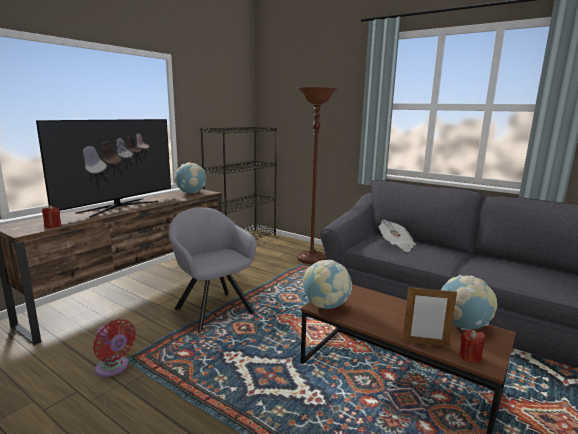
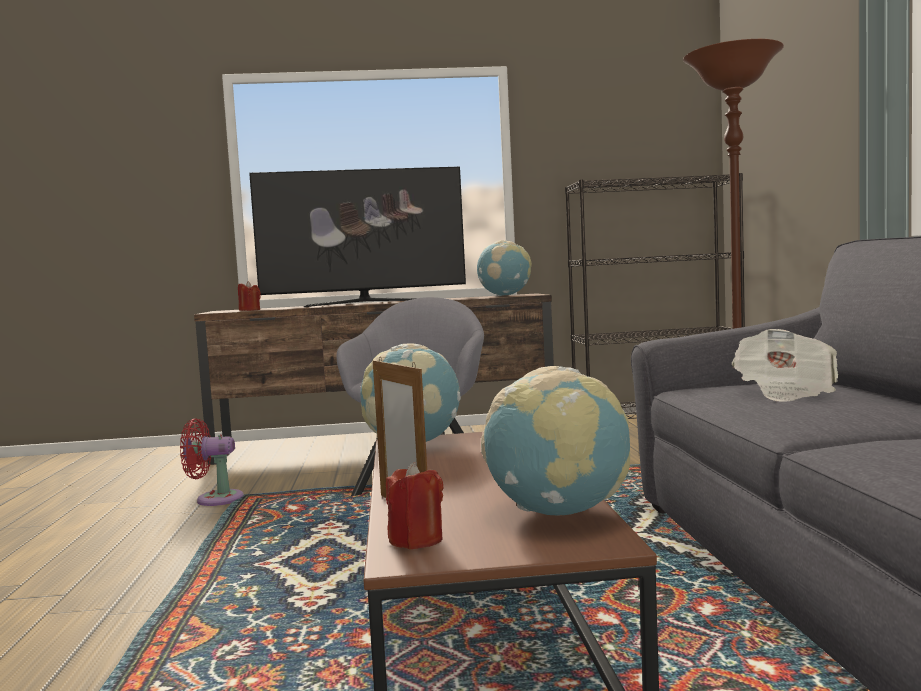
camera: 50 degrees right, 10 degrees down
(113, 368) = (215, 499): red fan -> red fan turned 90 degrees clockwise

